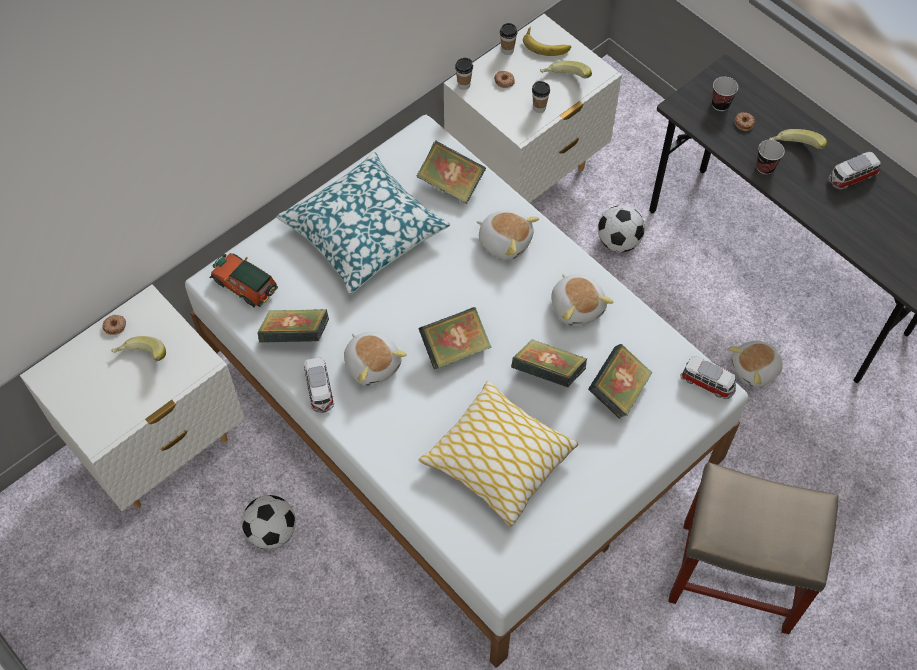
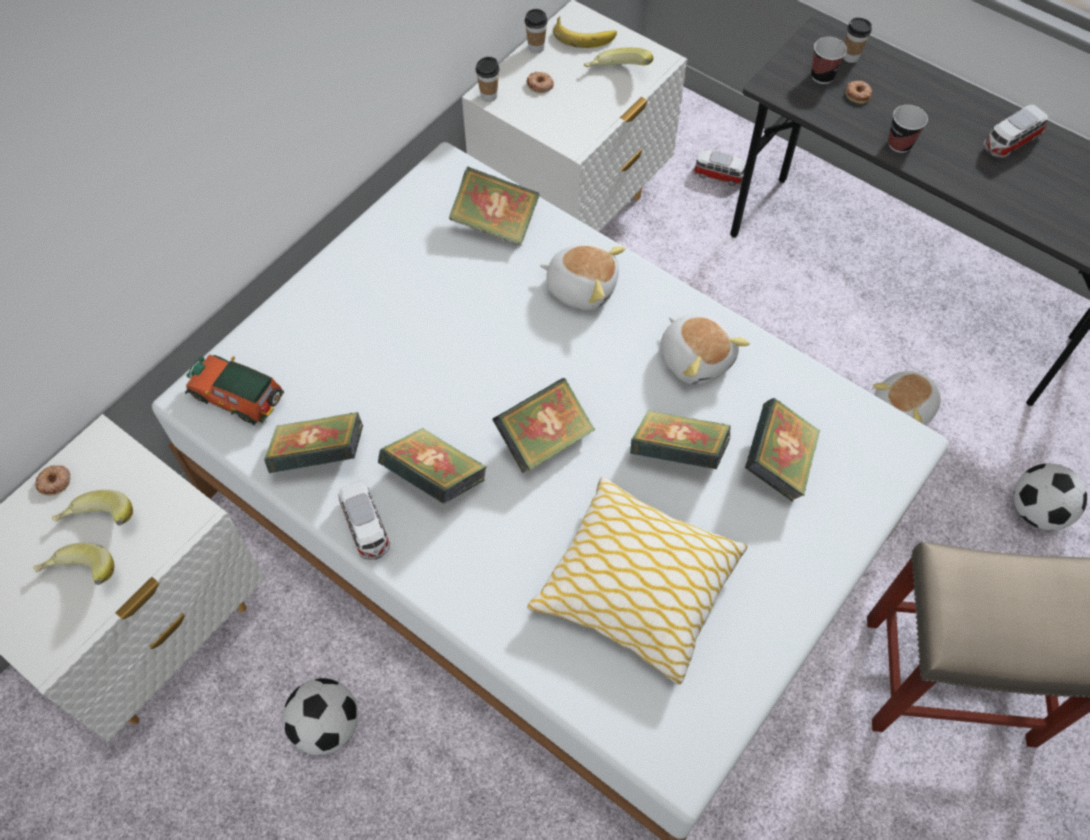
camera: 10 degrees left, 0 degrees up
(364, 232) = (390, 301): pillow -> none
(373, 364) = (435, 478): plush toy -> book
(539, 108) = (592, 111): cup -> cup (850, 57)
(618, 242) = (701, 277): football -> football (1037, 511)
(708, 383) = (893, 433): toy car -> toy car (719, 175)
(794, 150) = (929, 118): banana -> banana (82, 577)

